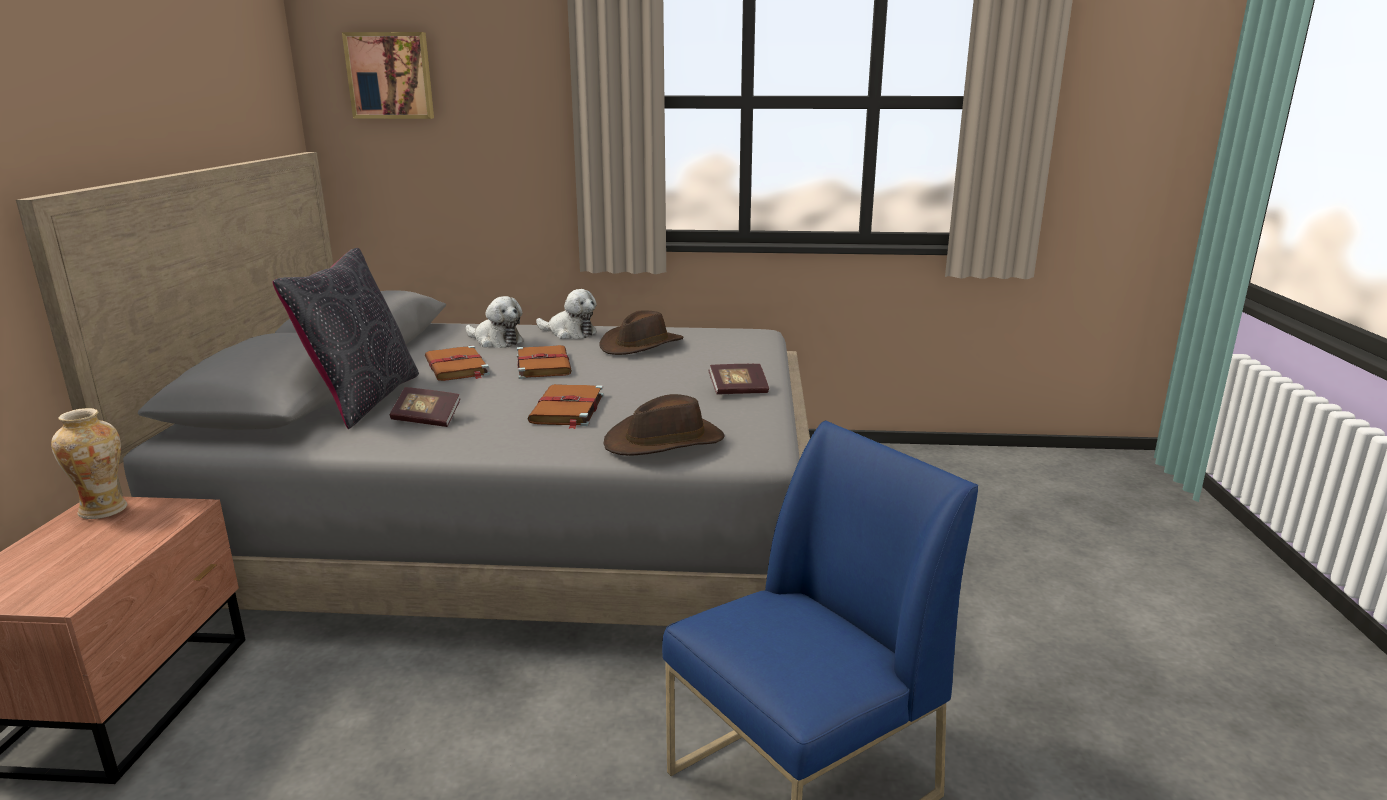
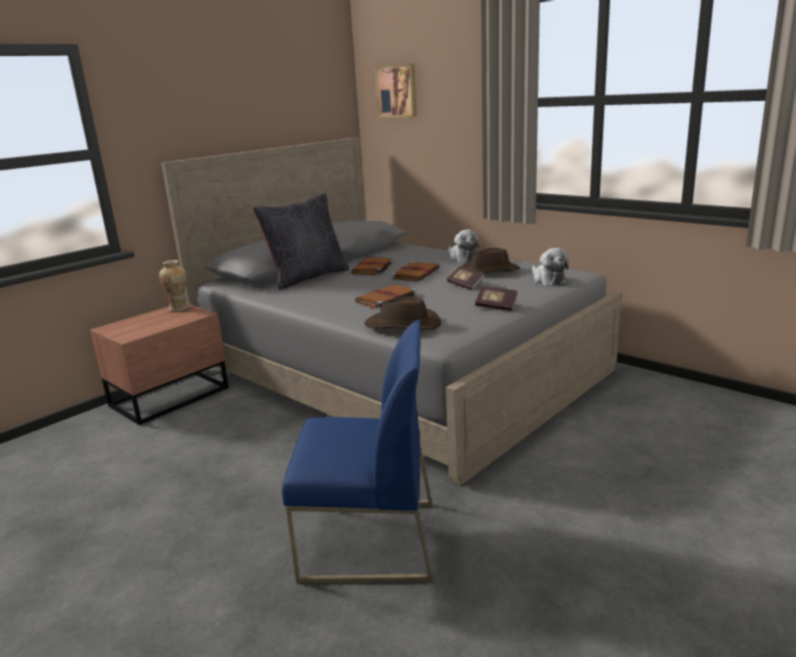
camera: 40 degrees right, 0 degrees up
(426, 419) = (316, 292): book -> book (465, 285)
(496, 341) = (414, 257): plush toy -> plush toy (548, 280)

